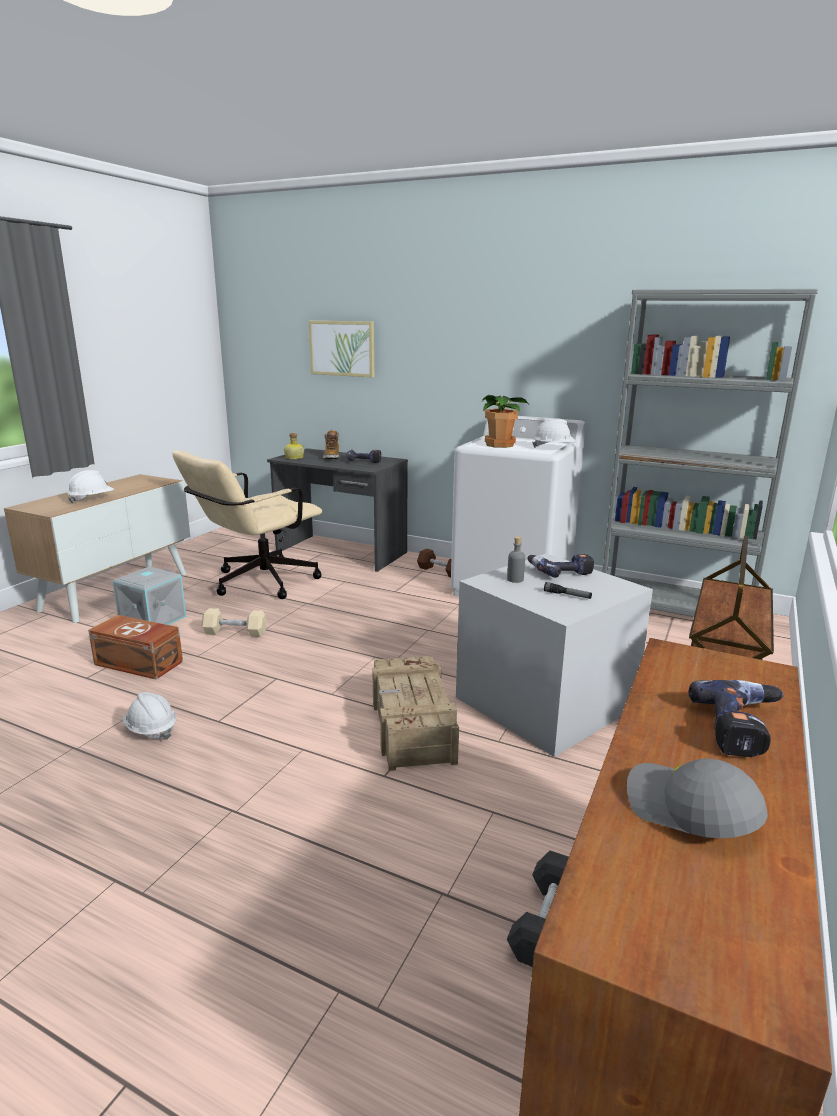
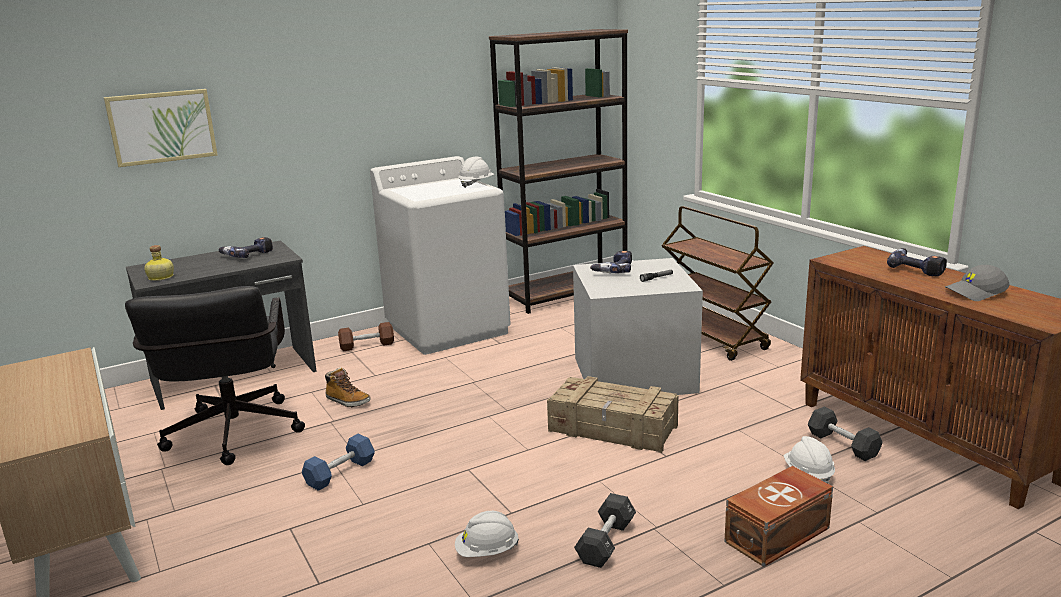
camera: 55 degrees left, 0 degrees up
(92, 499) = (72, 404): white hard hat -> white hard hat (808, 474)
(138, 664) = (332, 543): brown storage box -> brown storage box (779, 535)
(152, 619) = (223, 519): grey storage box -> none
(192, 787) = (606, 542): none -> black dumbbell
(235, 632) = (340, 473): beige dumbbell -> blue dumbbell
(256, 584) = (233, 438): beige office chair -> black office chair
(331, 457) = (201, 263): boot -> boot (347, 401)
(500, 444) = (433, 192): potted plant -> none
(515, 579) = (611, 284): grey bottle -> none
(674, 610) = (566, 294): grey bookcase -> brown bookcase

